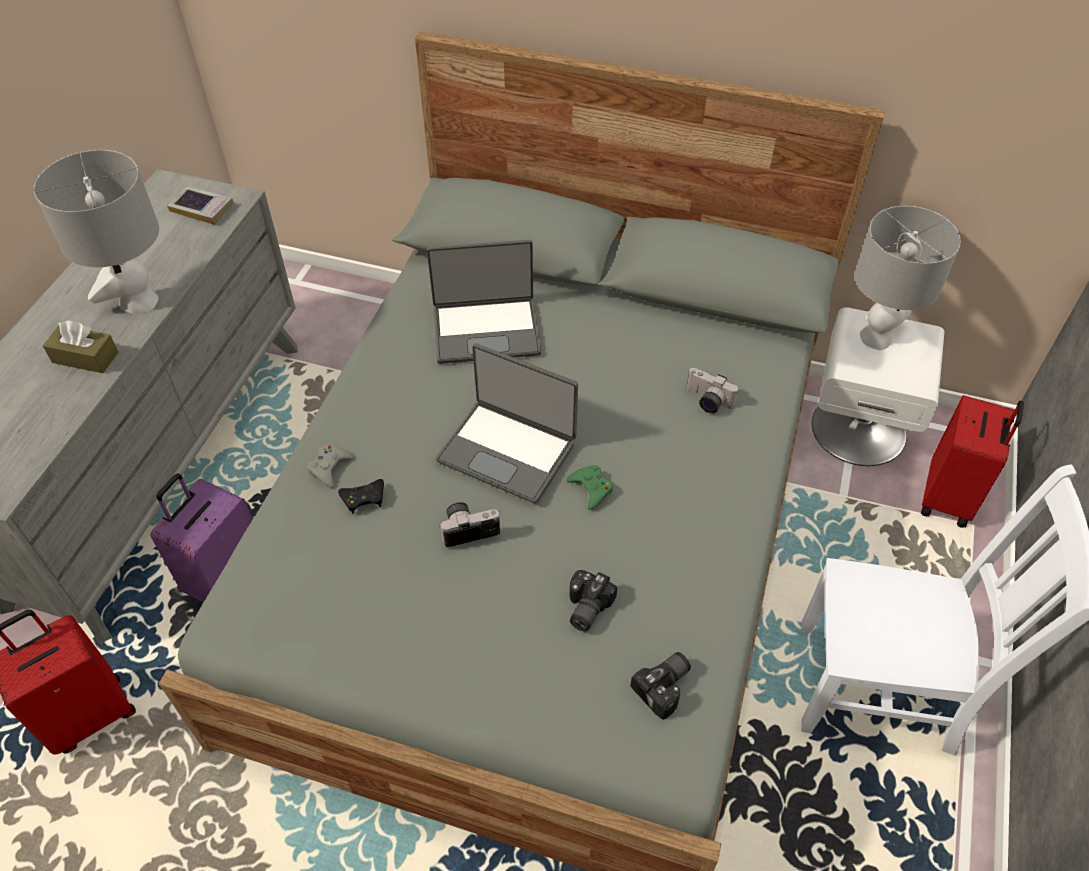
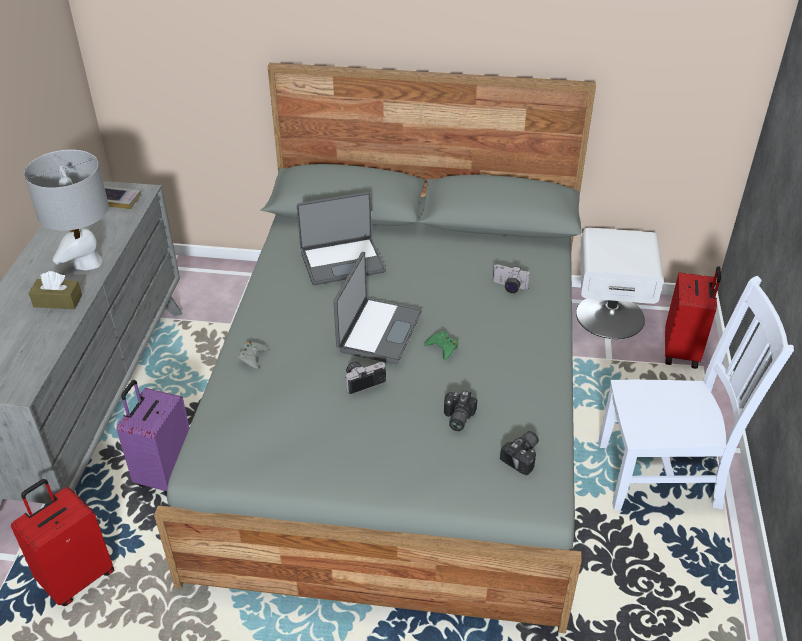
camera: 10 degrees left, 10 degrees down
(363, 498) = (283, 371): black game controller -> none
(508, 450) = (378, 331): laptop -> laptop turned 90 degrees counterclockwise
(877, 337) = (613, 243): grey table lamp -> none

